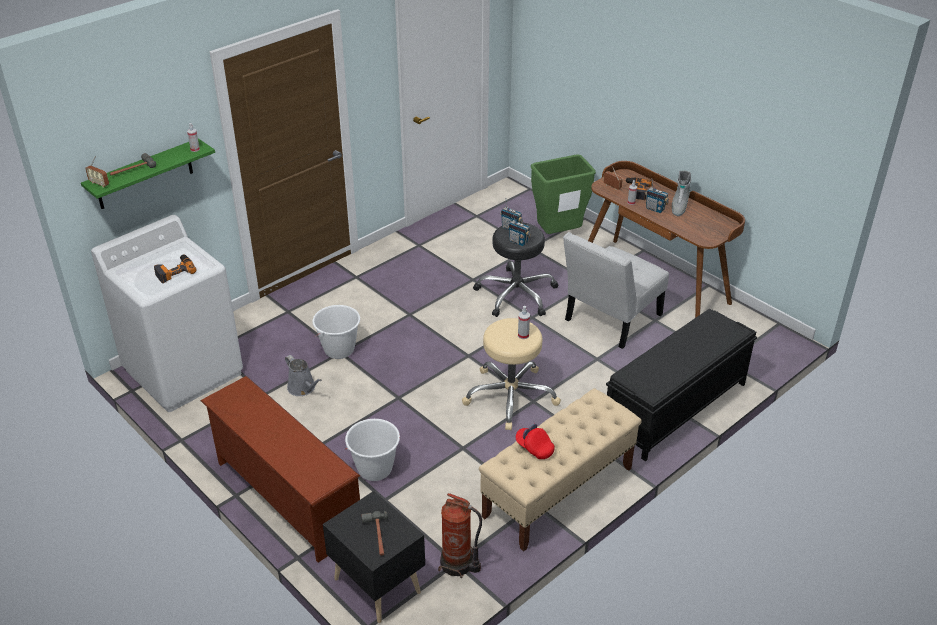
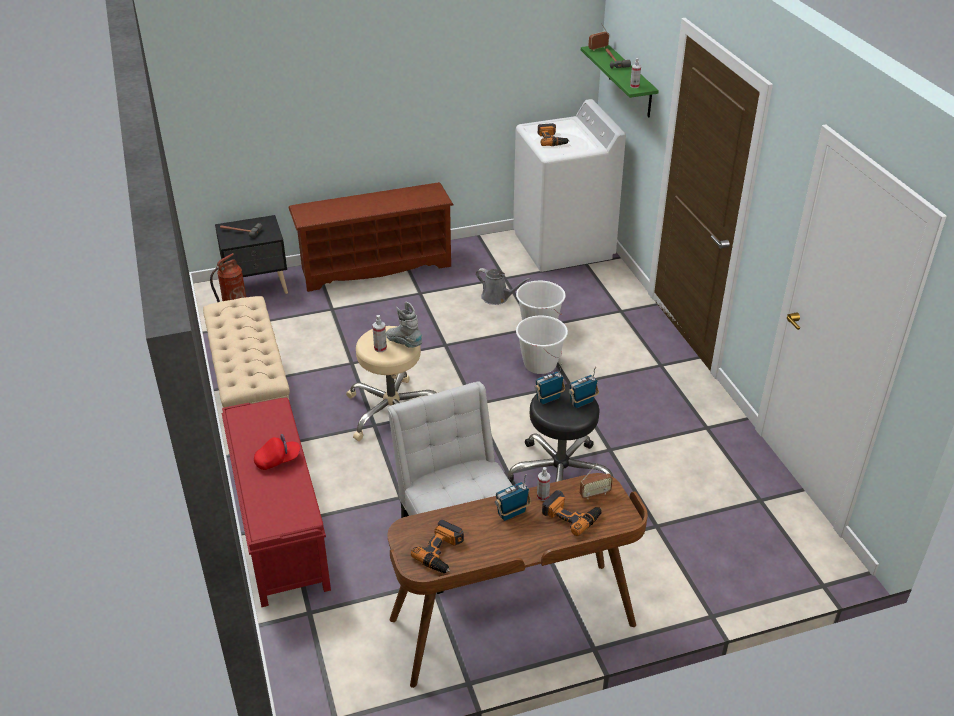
camera: 115 degrees right, 0 degrees up
(303, 388) = (497, 298): grey watering can -> grey watering can turned 135 degrees counterclockwise
(375, 469) = (368, 312): white bucket -> white bucket (539, 364)
(534, 448) = (247, 323): red cap -> red cap (278, 460)
(558, 235) = (676, 566): green trash can -> none
(674, 408) = (279, 524): black bench -> red bench
(679, 207) = (502, 542): grey boot -> grey boot (404, 343)
(707, 223) = (442, 552): none -> power drill

